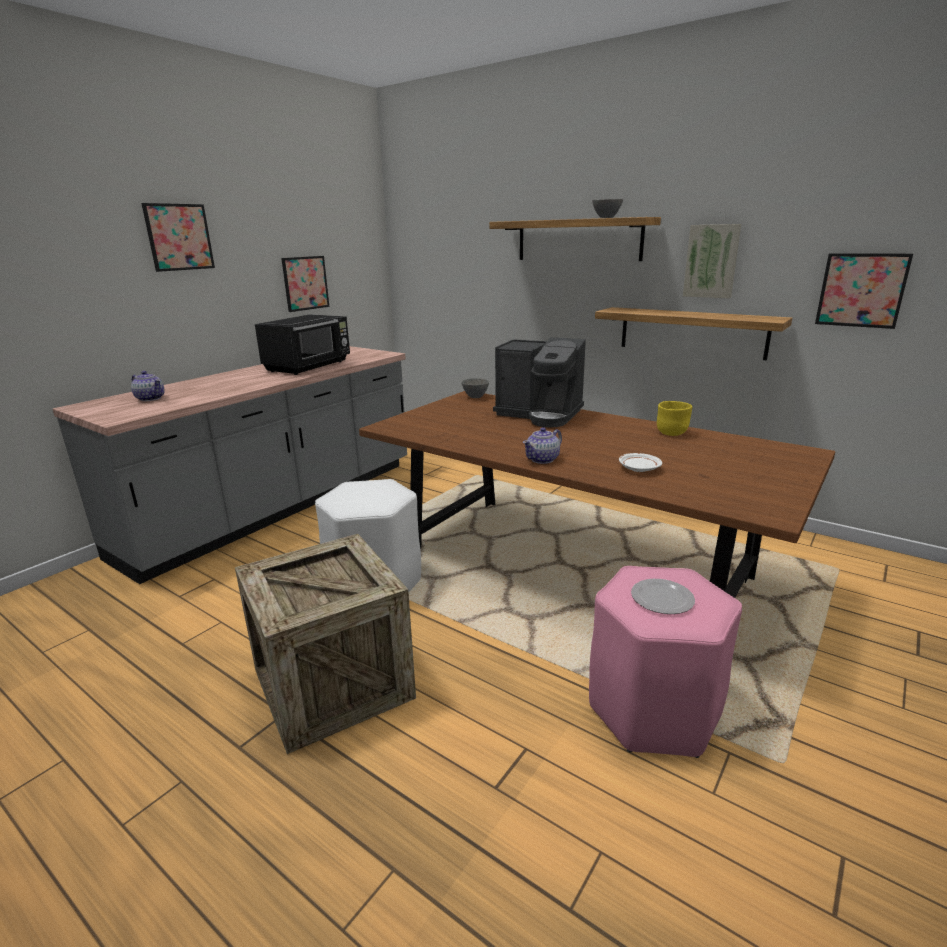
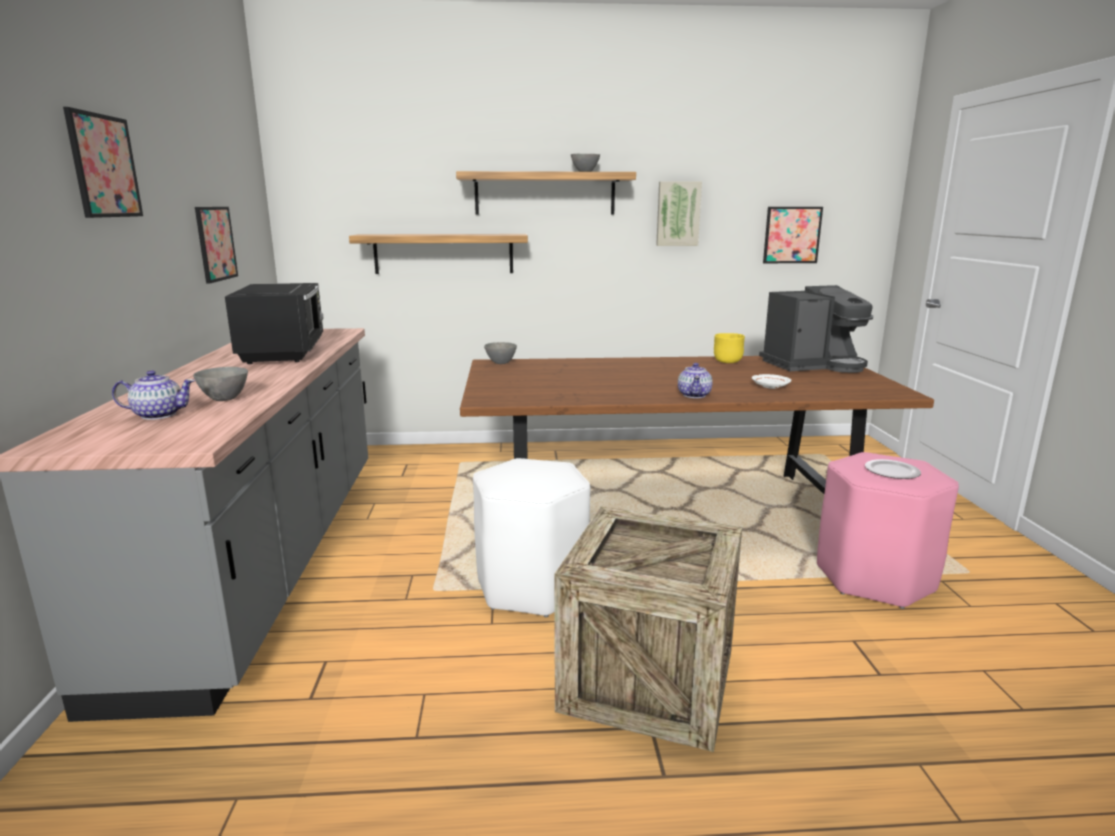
camera: 40 degrees left, 5 degrees down
(197, 394) = (225, 399): none -> grey bowl
(540, 414) = (599, 366): coffee machine -> coffee machine (813, 365)
(692, 332) = (665, 278): shelf -> shelf (443, 253)

